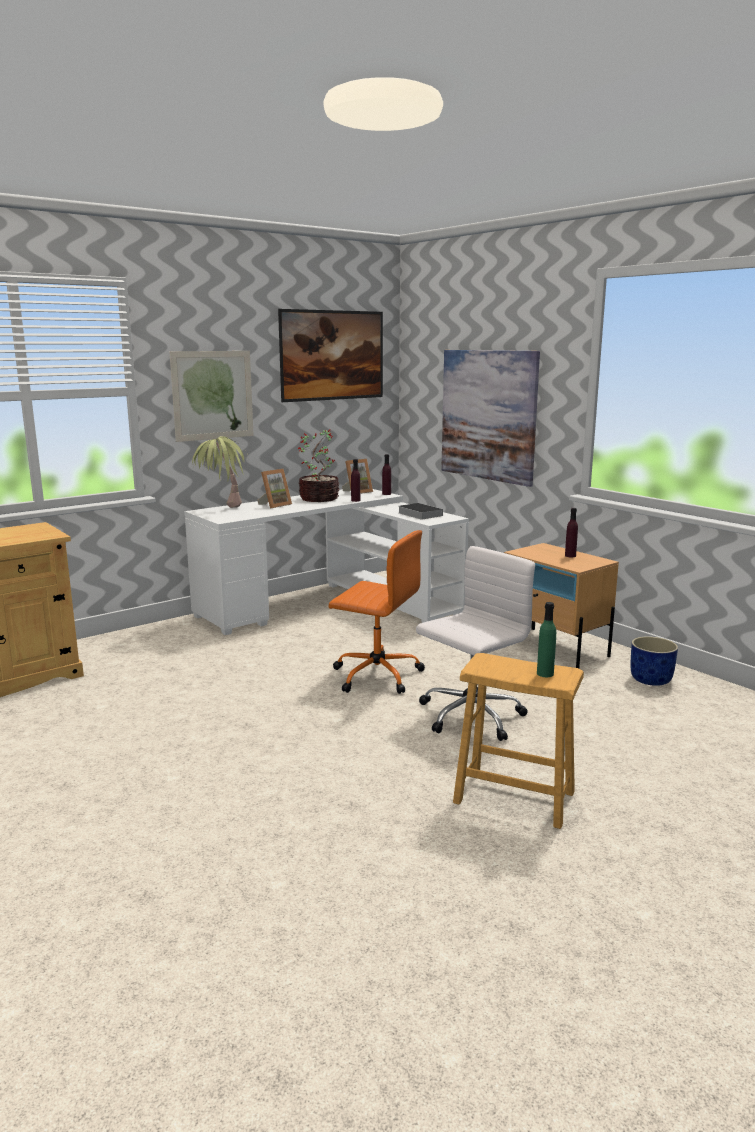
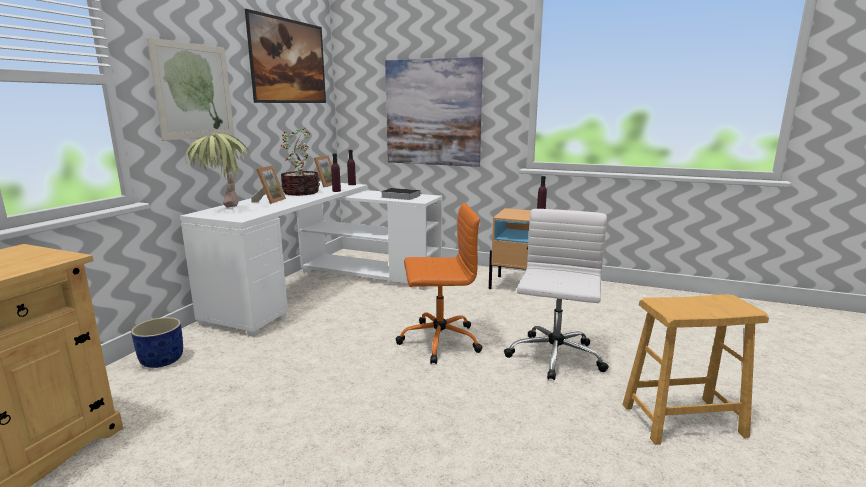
camera: 30 degrees left, 0 degrees up
(545, 674) = (721, 304): green bottle -> none
(651, 679) = (617, 296): blue planter -> blue planter (162, 360)

